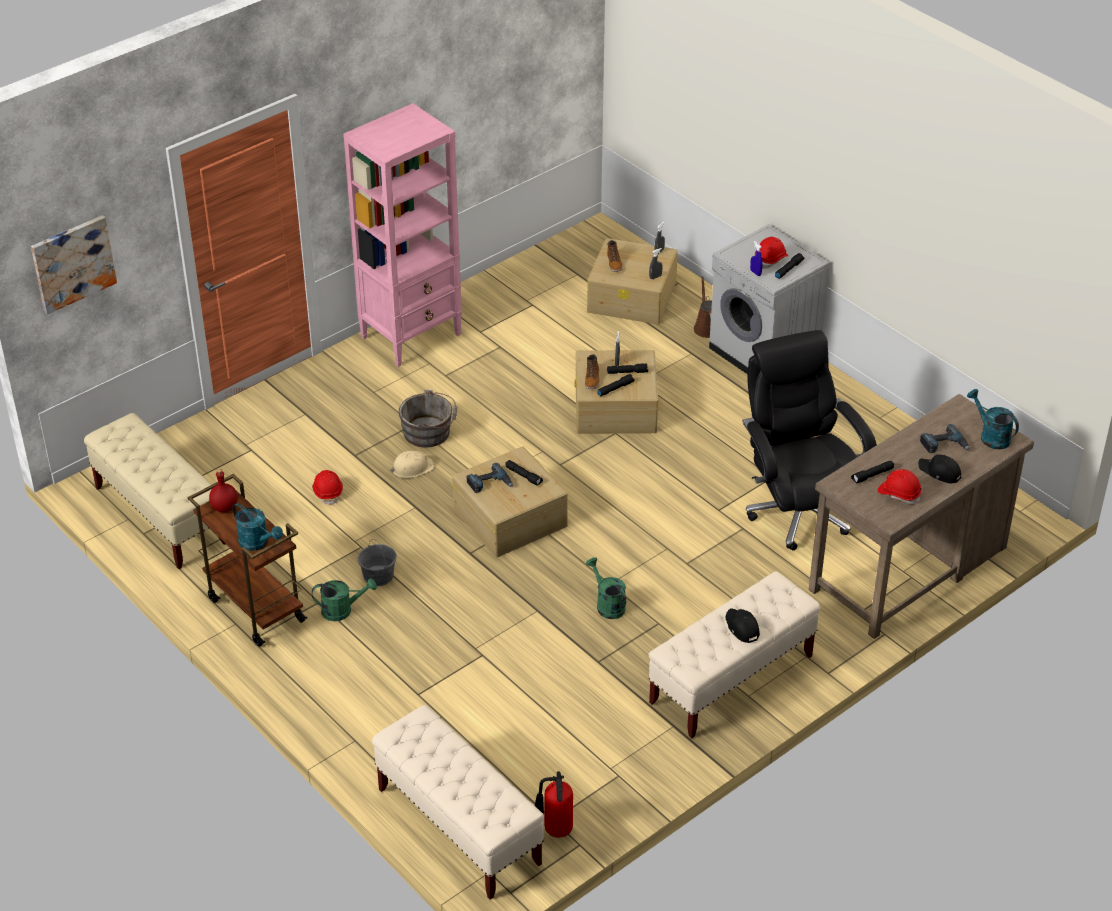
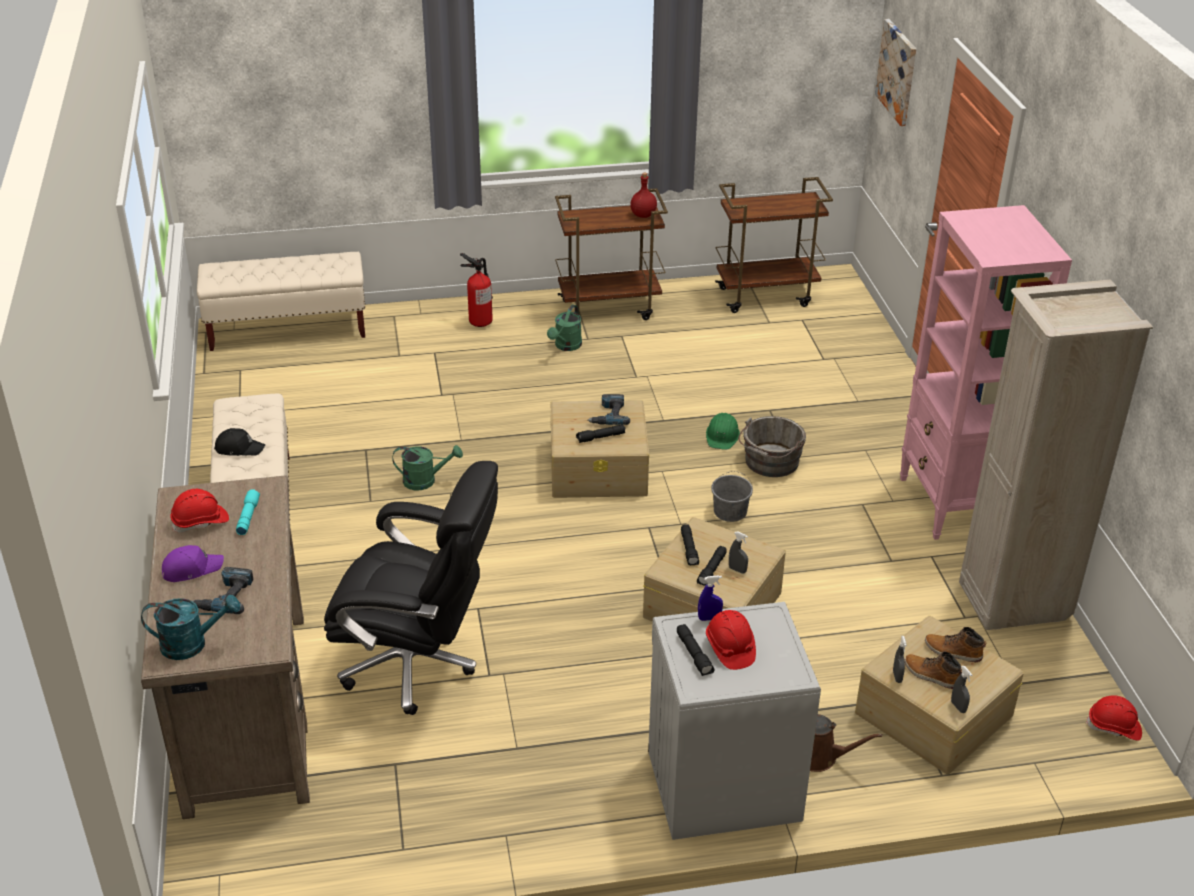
camera: 120 degrees right, 5 degrees down
(160, 515) = (767, 297): beige bench -> brown cart
(258, 543) = (583, 218): turquoise watering can -> none
(328, 492) = (727, 381): red hard hat -> red hard hat (1114, 727)
(378, 576) = (590, 374): grey bucket -> grey bucket (730, 511)
(412, 468) = (722, 436): beige hard hat -> green hard hat
(499, 290) = (1014, 601): none -> beige cabinet
(554, 831) = (230, 367): fire extinguisher -> fire extinguisher (481, 321)
(592, 379) = (720, 539): boot -> boot (931, 675)
(872, 476) = (247, 517): black flashlight -> turquoise flashlight
(939, 472) = (191, 569): black cap -> purple cap

